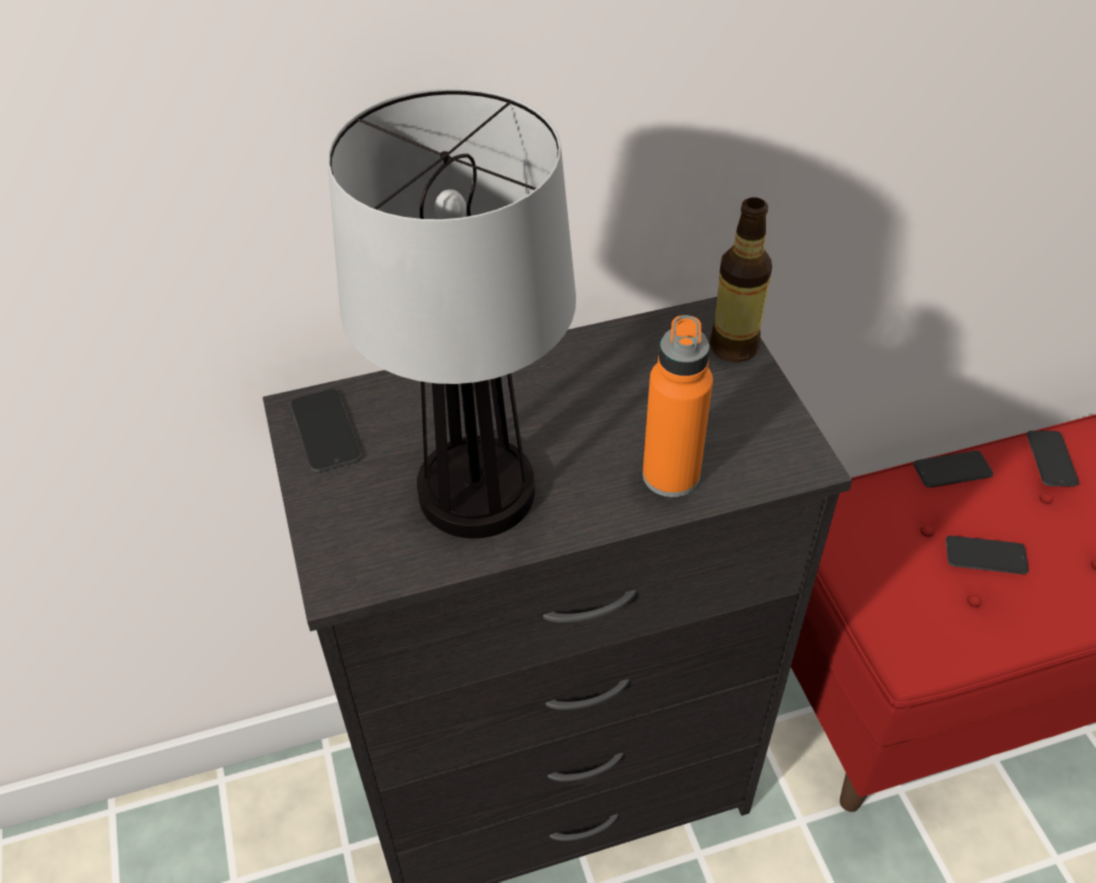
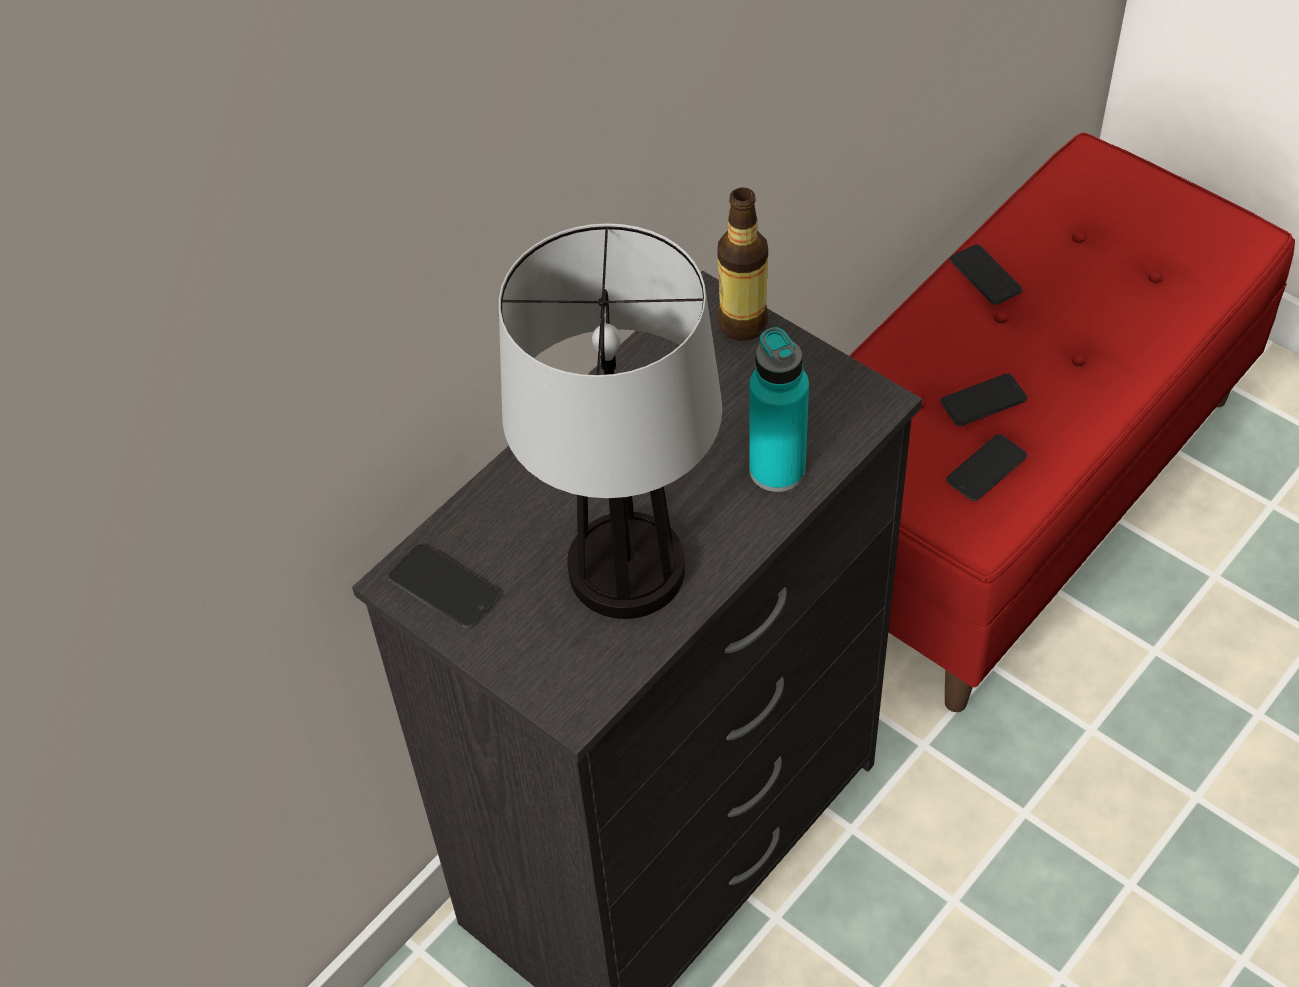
camera: 30 degrees left, 5 degrees up
(671, 475) = (777, 470): orange bottle -> turquoise bottle
(952, 470) = (906, 330): phone -> phone (986, 468)

